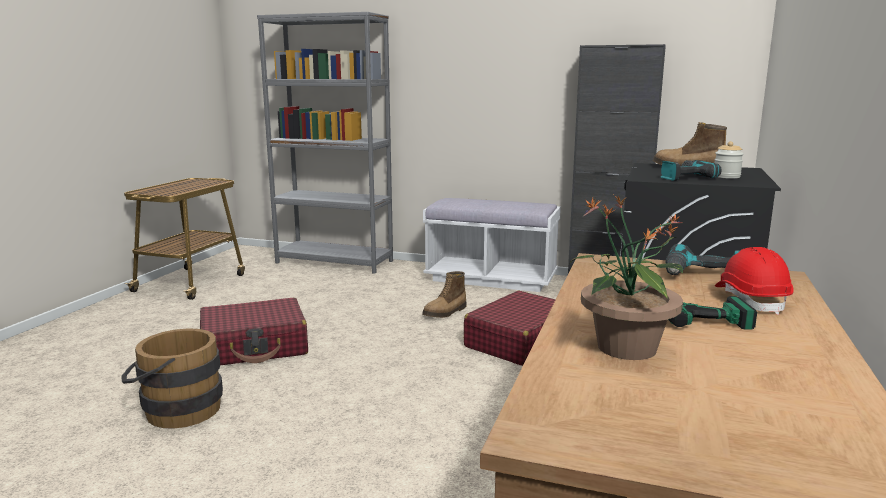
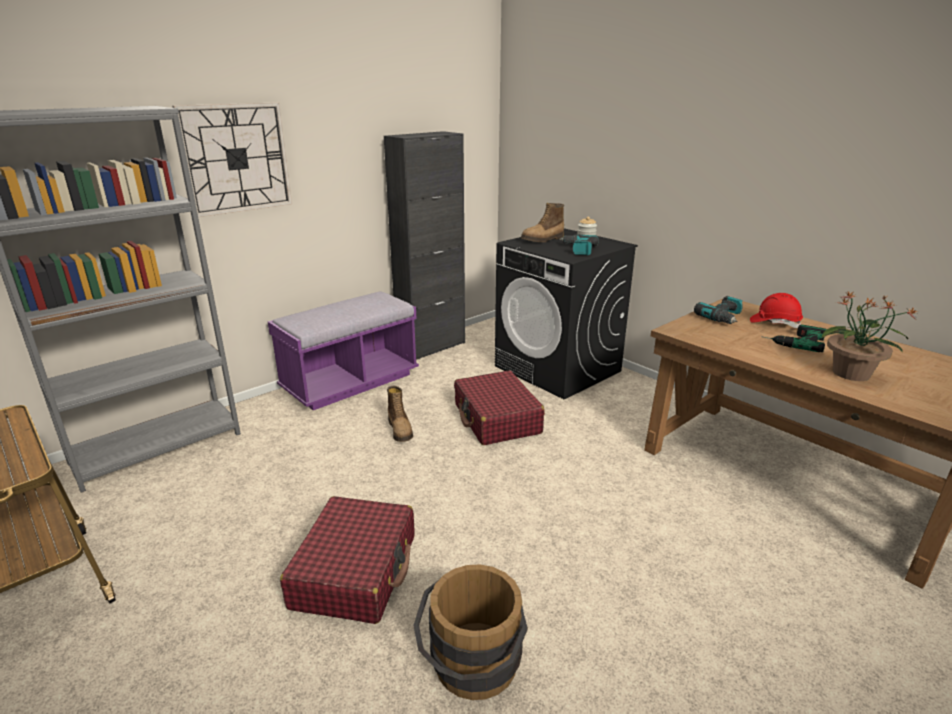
camera: 60 degrees left, 10 degrees up
(442, 58) = (236, 158): none -> wall clock
(491, 279) = (350, 382): white bench -> purple bench

